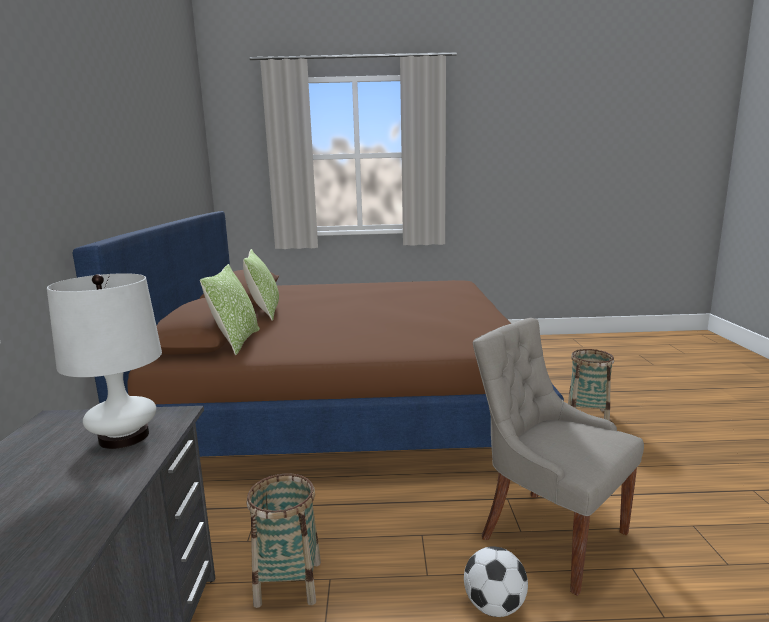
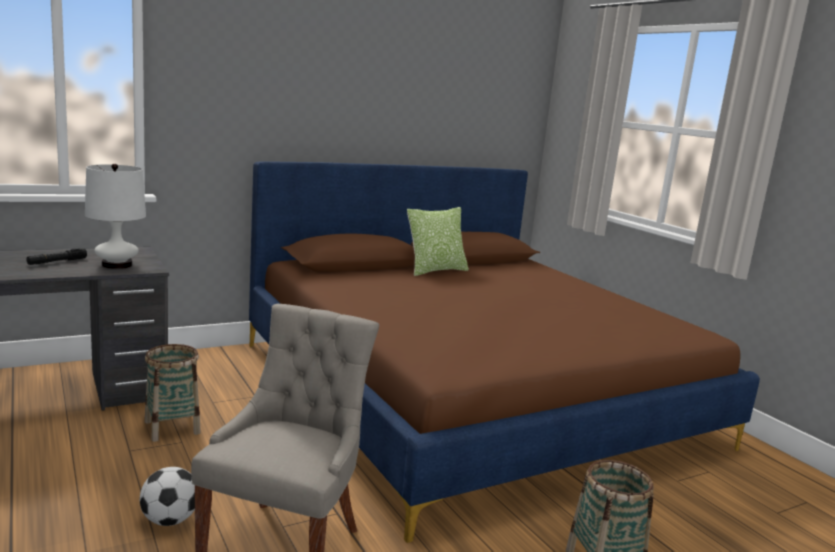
camera: 60 degrees right, 0 degrees up
(38, 488) = (57, 262): none -> black flashlight
(236, 342) = (345, 274): pillow -> none

